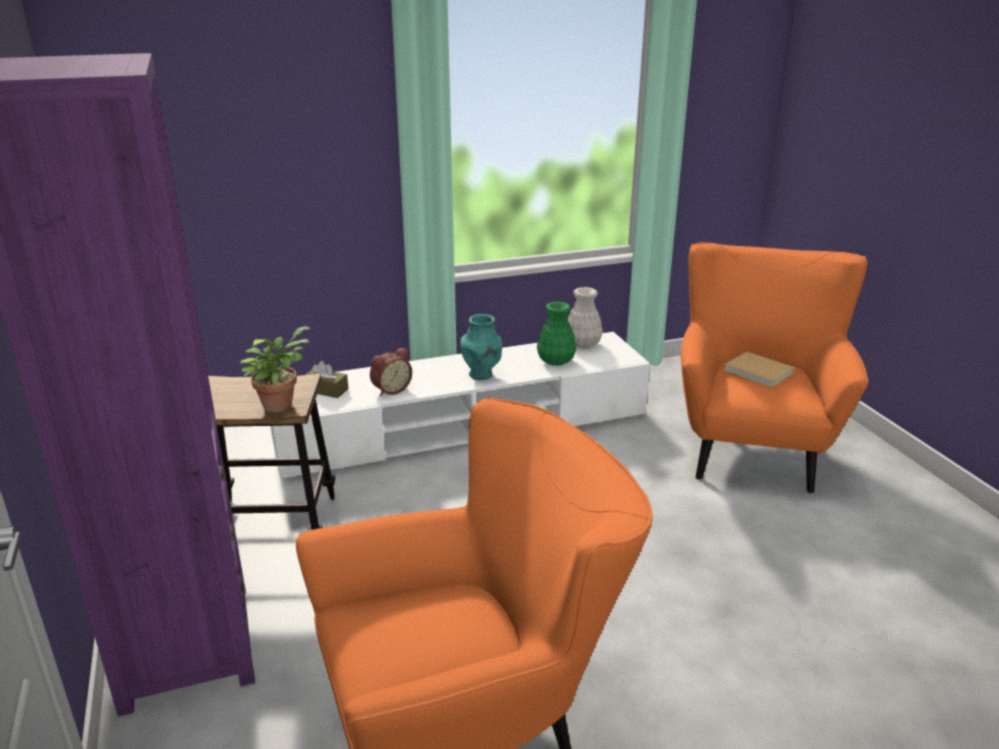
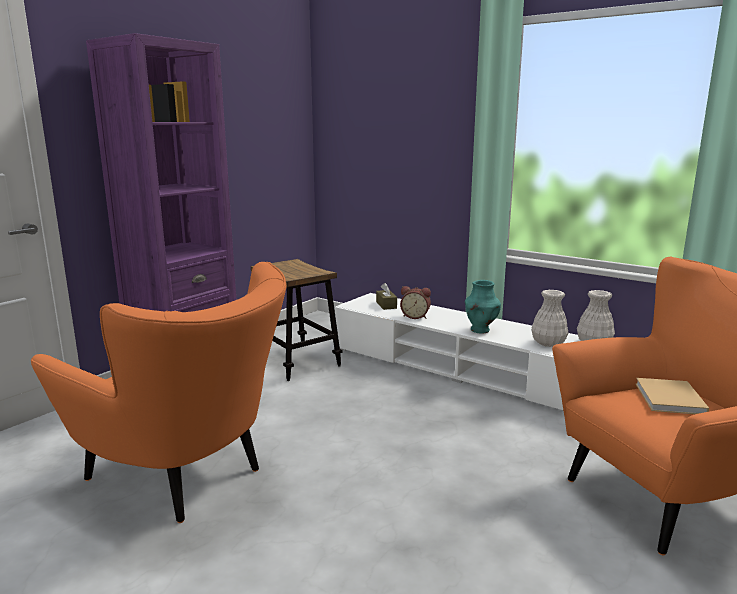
camera: 55 degrees right, 10 degrees down
(280, 403) = (291, 275): potted plant -> none
(555, 360) = (548, 343): green vase -> white vase

